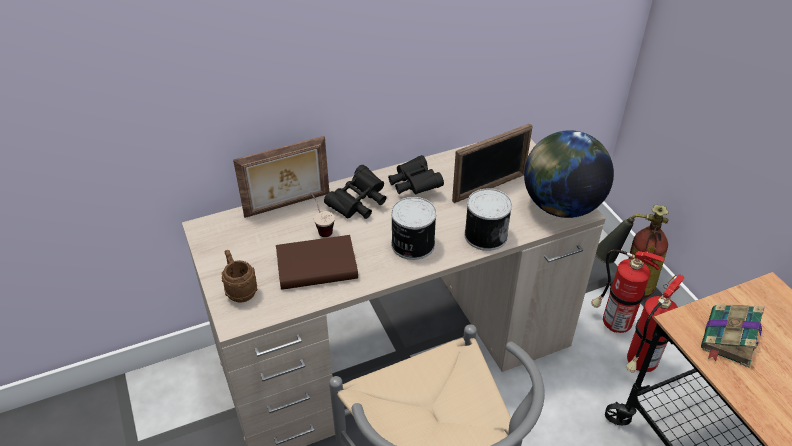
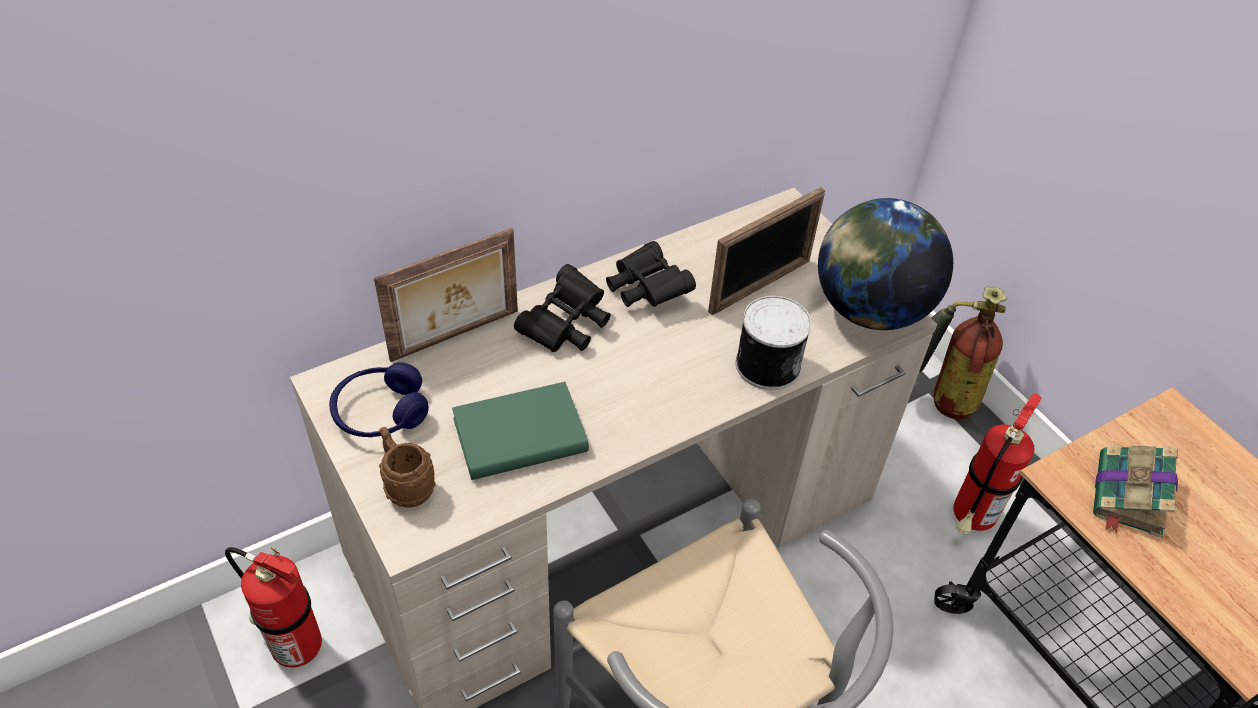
camera: 10 degrees left, 5 degrees up
(232, 246) = (380, 412): none -> blue headphones
(317, 266) = (520, 436): brown book -> green book
(321, 227) = (516, 370): cup -> none
(412, 244) = (659, 388): can -> none
(612, 323) = (925, 459): fire extinguisher -> fire extinguisher (293, 646)

